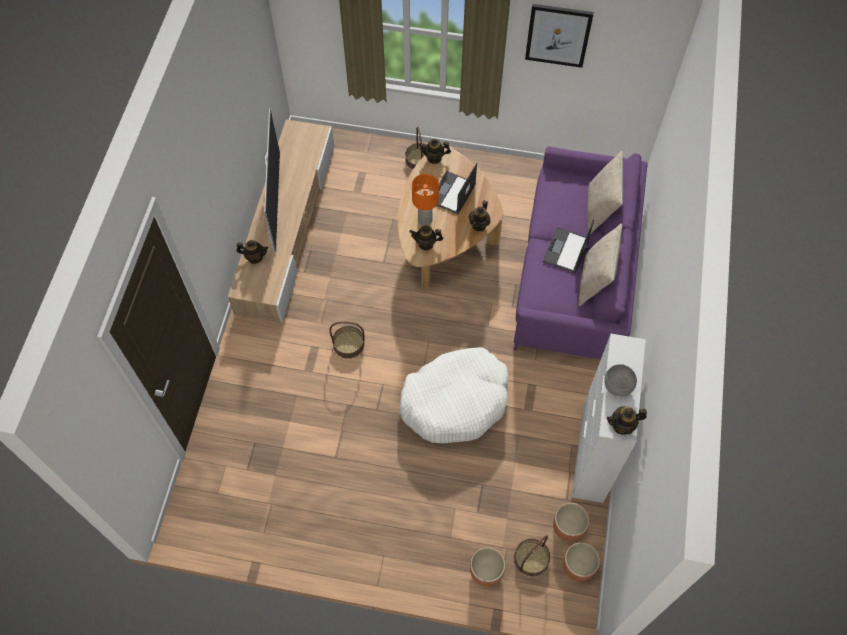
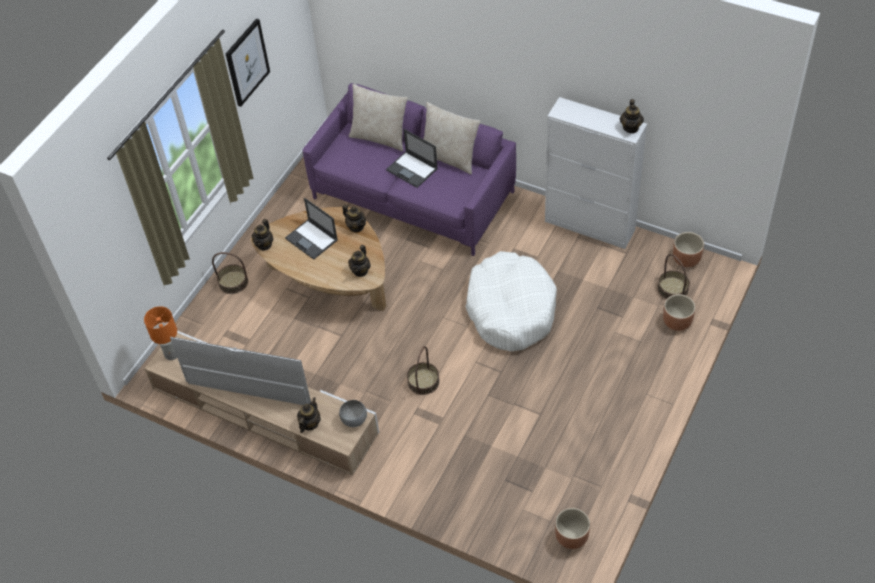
camera: 70 degrees left, 10 degrees down
(425, 219) = (333, 265): orange table lamp -> orange table lamp (171, 354)
(567, 527) = (651, 258): brown planter -> brown planter (572, 537)
(617, 386) = (595, 122): grey bowl -> grey bowl (354, 420)

